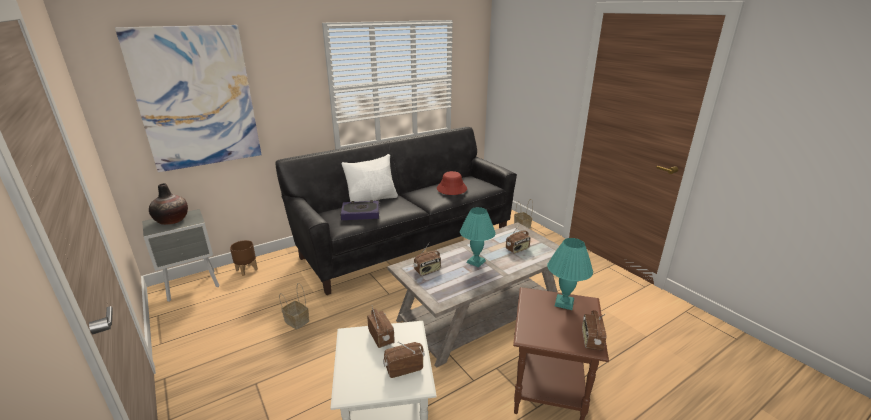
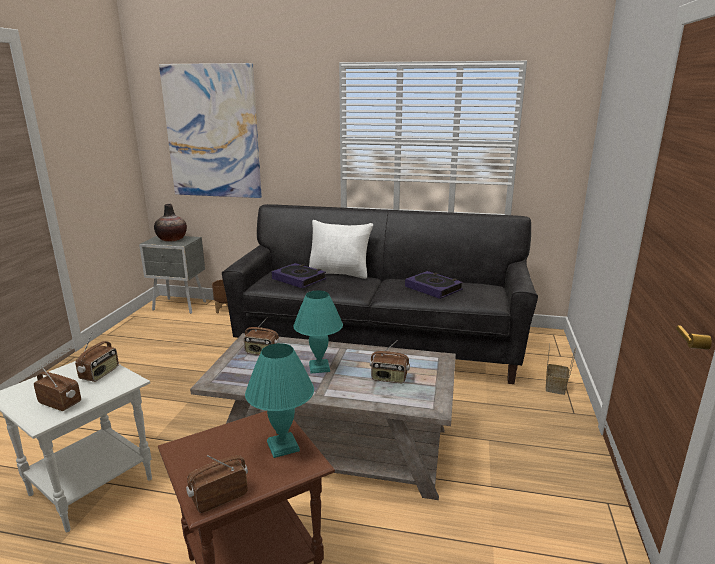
camera: 45 degrees right, 5 degrees down
(296, 321) = (189, 363): basket -> none
(451, 189) = (433, 288): red hat -> book

